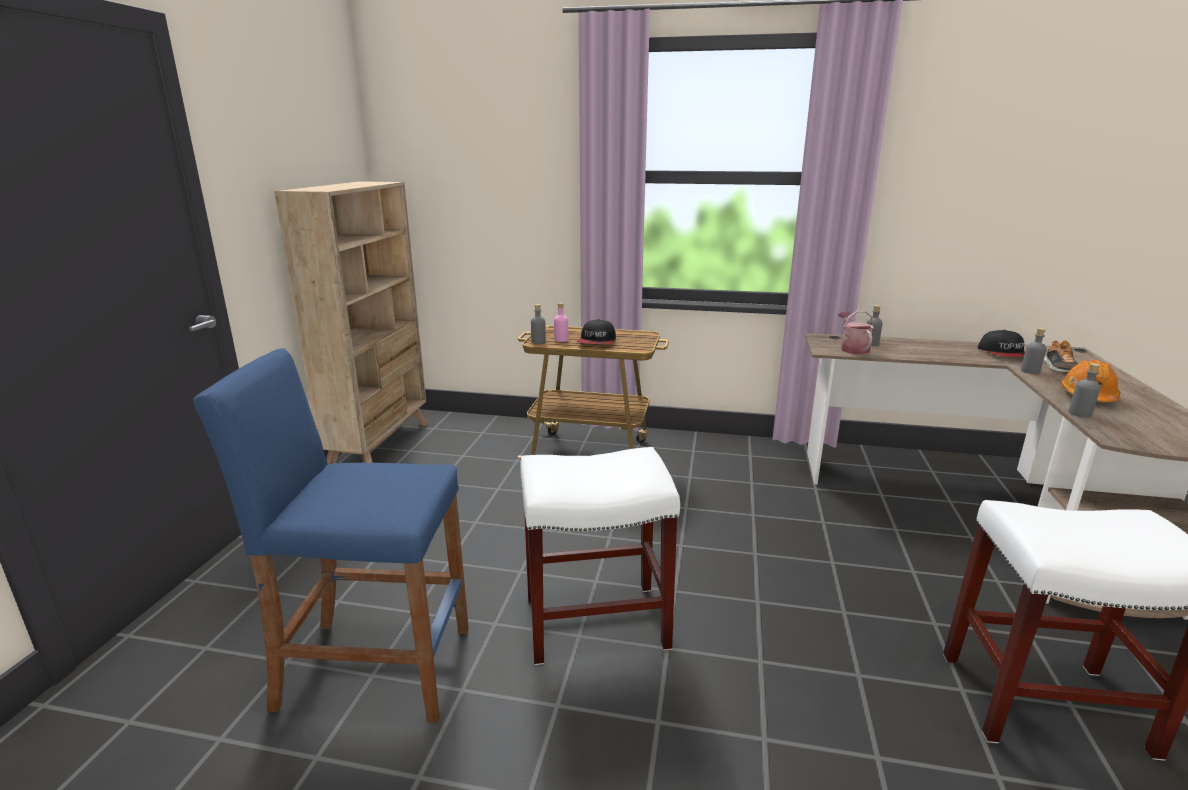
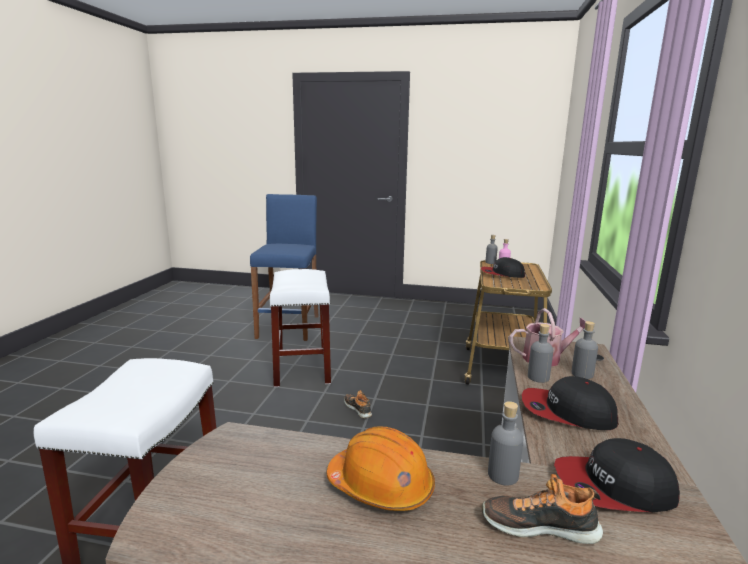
camera: 90 degrees right, 5 degrees down
(380, 445) = (482, 309): beige bookcase -> none
(712, 558) = (358, 409): none -> shoe
(935, 353) = (567, 412): none -> cap
(1080, 413) = (313, 444): grey bottle -> grey bottle (538, 377)

